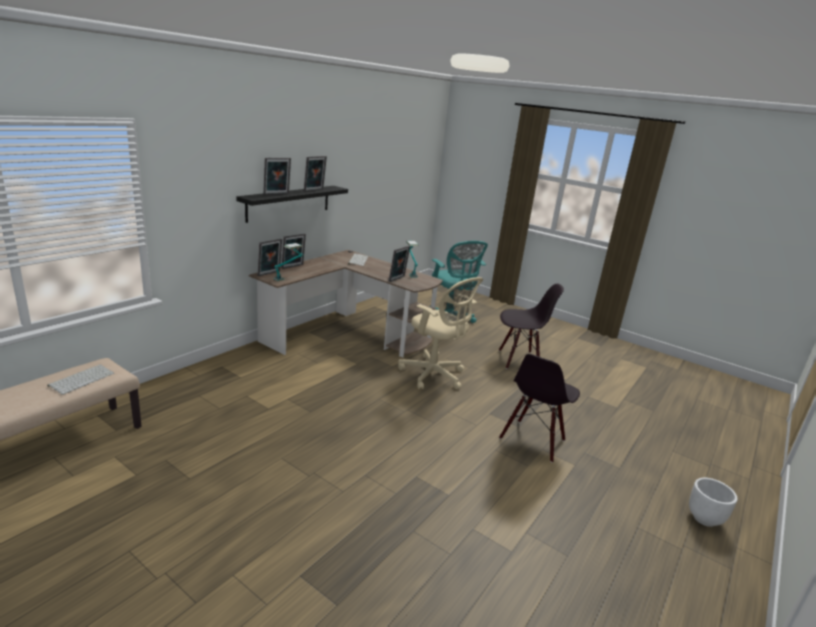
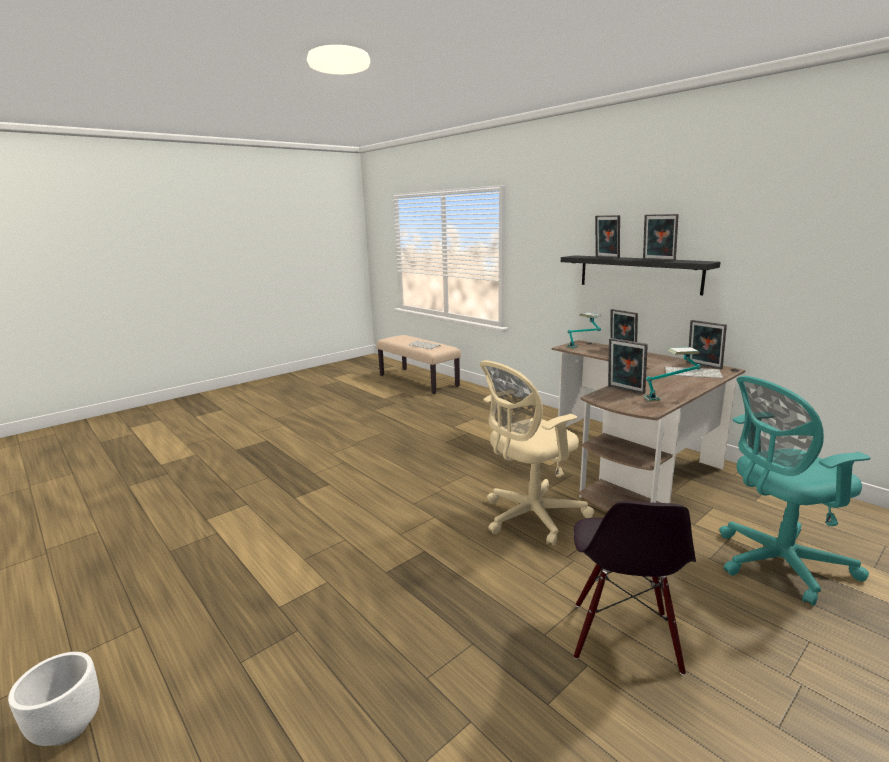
camera: 105 degrees right, 5 degrees down
(269, 274) = (586, 344): picture frame -> picture frame (703, 366)
(533, 440) = (349, 578): black chair -> none

